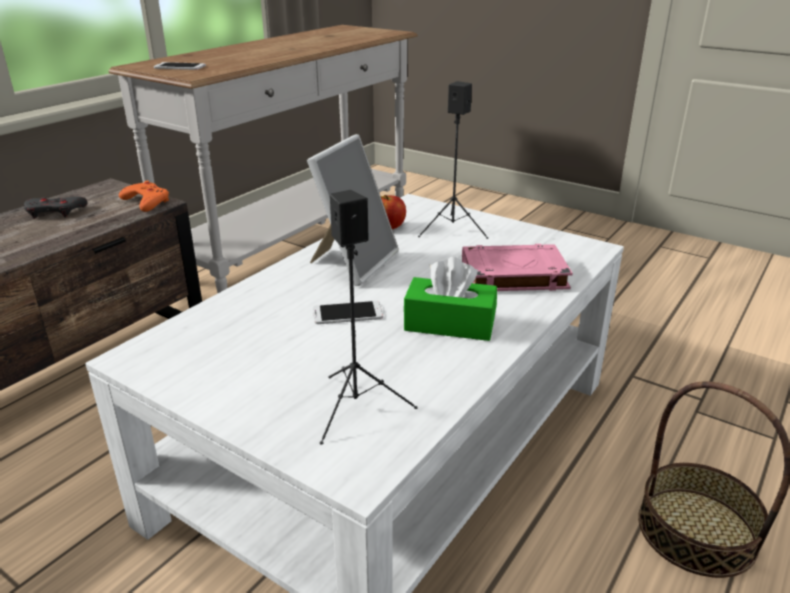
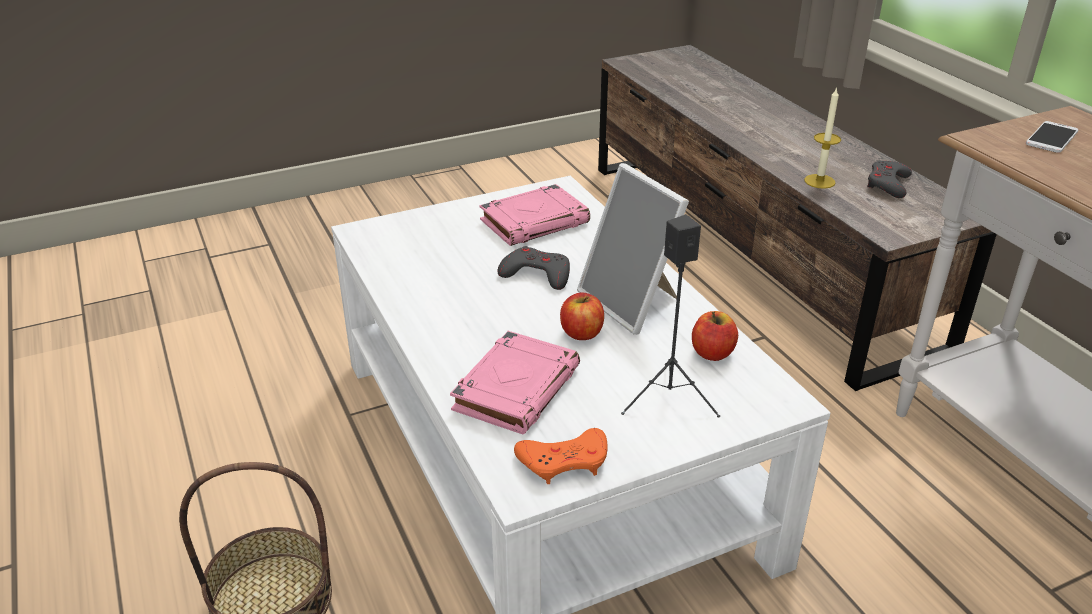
camera: 120 degrees right, 5 degrees up
(56, 235) = (819, 181): none -> candle
(146, 201) = (897, 229): orange game controller -> orange game controller (564, 461)
(235, 347) = (535, 221): none -> pink book
(347, 313) = (536, 274): phone -> grey game controller
(357, 407) = (415, 246): black speaker -> none
(416, 271) = (581, 333): none -> apple
(449, 324) = (469, 314): green tissue box -> none

